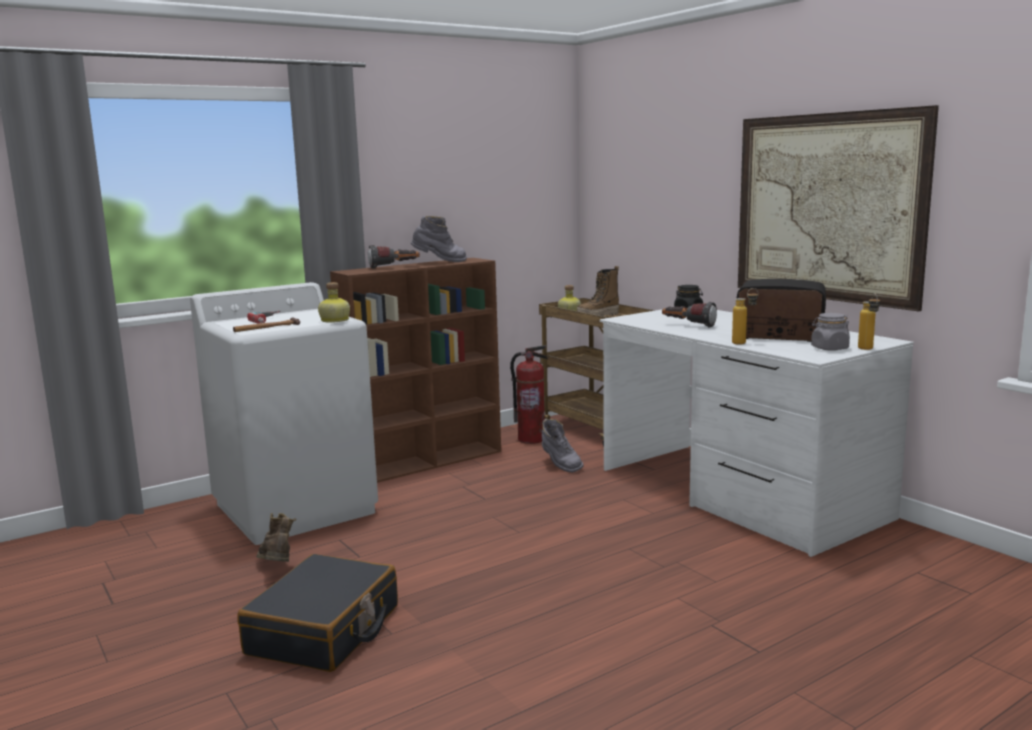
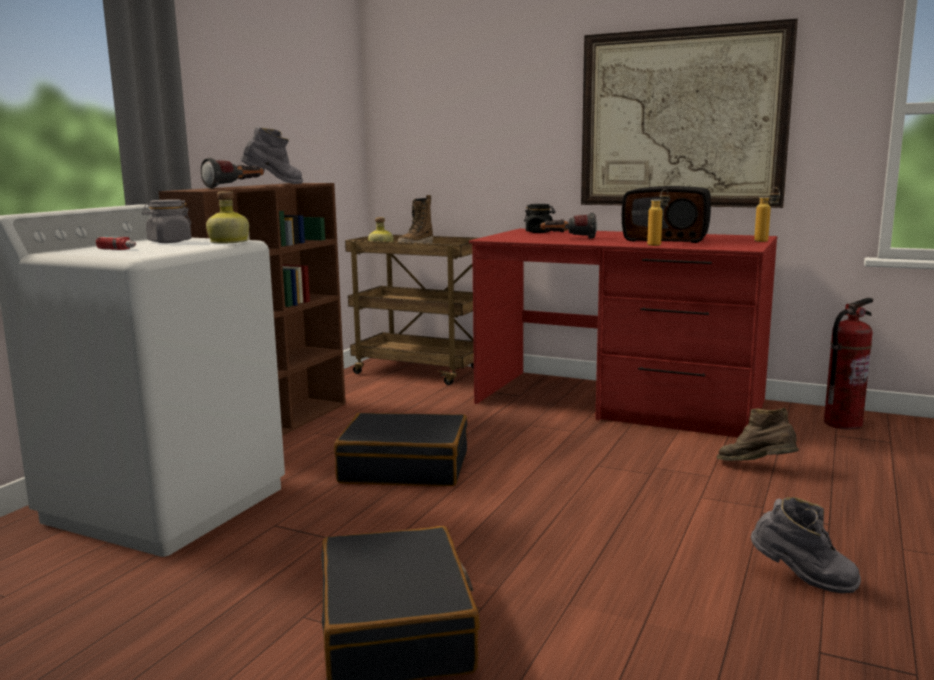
camera: 30 degrees left, 0 degrees up
(267, 327) = (152, 251): hammer -> none
(277, 569) = (235, 577): brown boot -> brown boot (756, 467)
(476, 516) = (405, 467): none -> black suitcase
(531, 439) = (362, 388): fire extinguisher -> fire extinguisher (842, 424)
(560, 465) = (425, 406): grey boot -> grey boot (802, 580)
(738, 493) = (619, 402): white desk -> red desk
(778, 335) = (666, 239): radio -> radio turned 150 degrees counterclockwise
(829, 348) = (735, 243): grey jar -> grey jar (169, 242)

